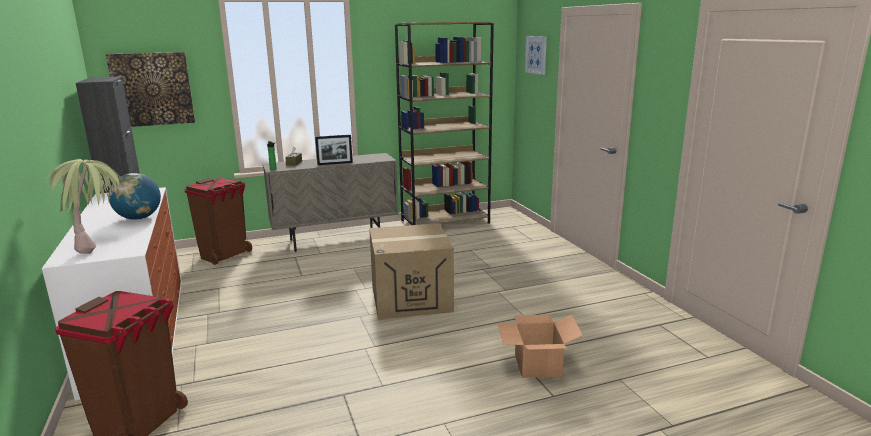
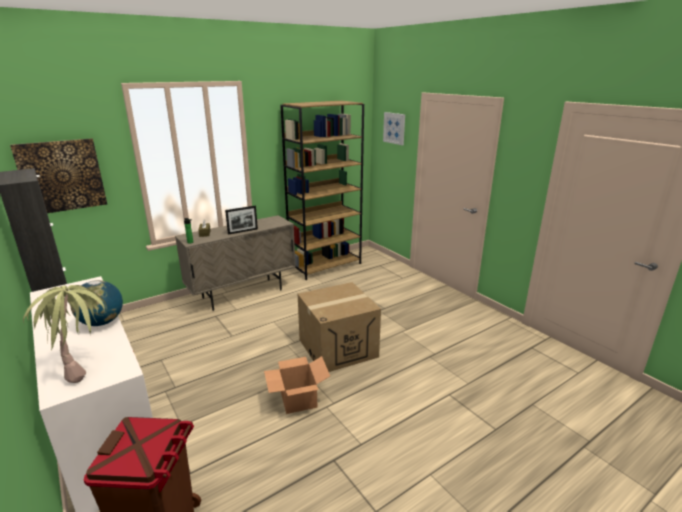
camera: 15 degrees left, 5 degrees up
(225, 255) = (149, 322): brown trash can -> none
(538, 365) = (469, 401): cardboard box -> cardboard box (299, 400)

